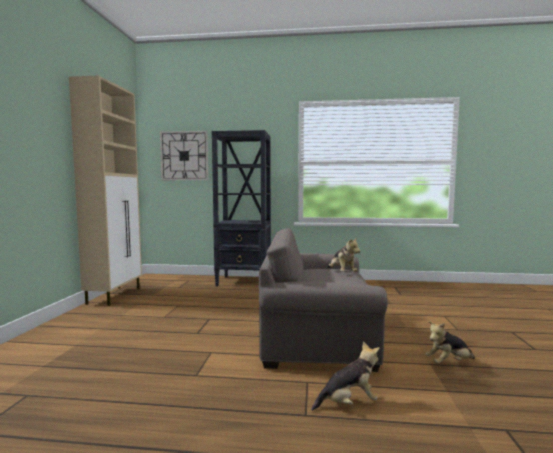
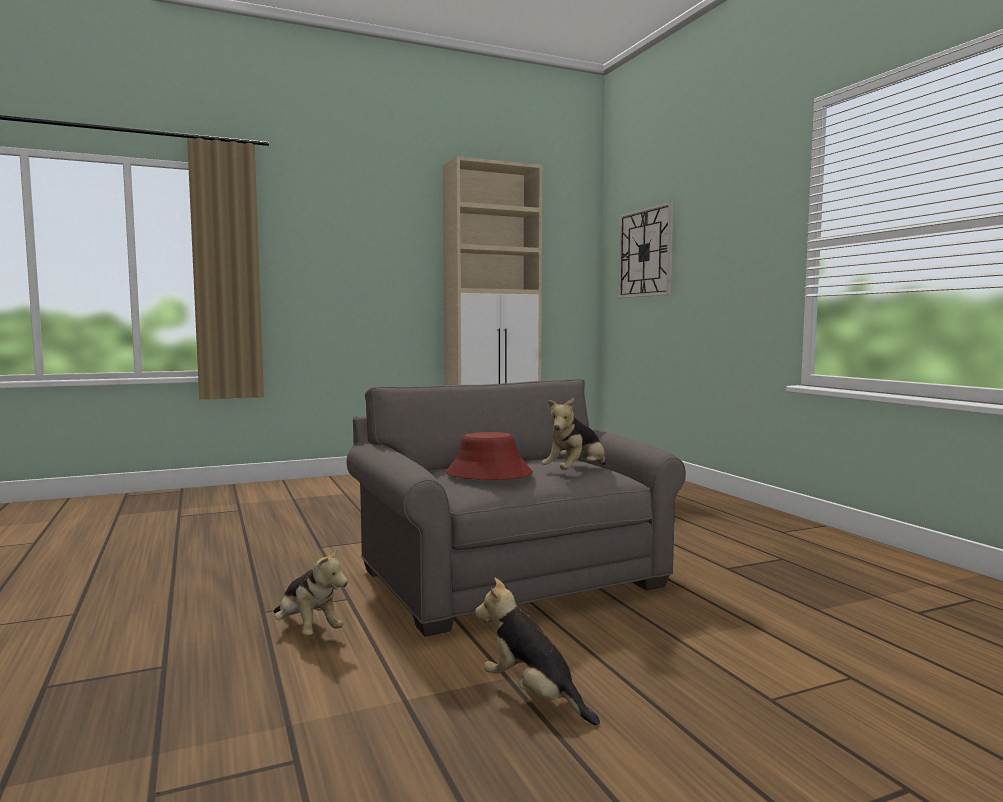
camera: 60 degrees right, 0 degrees up
(244, 282) = (679, 495): black bookcase -> none
(338, 282) = (488, 474): none -> red hat

